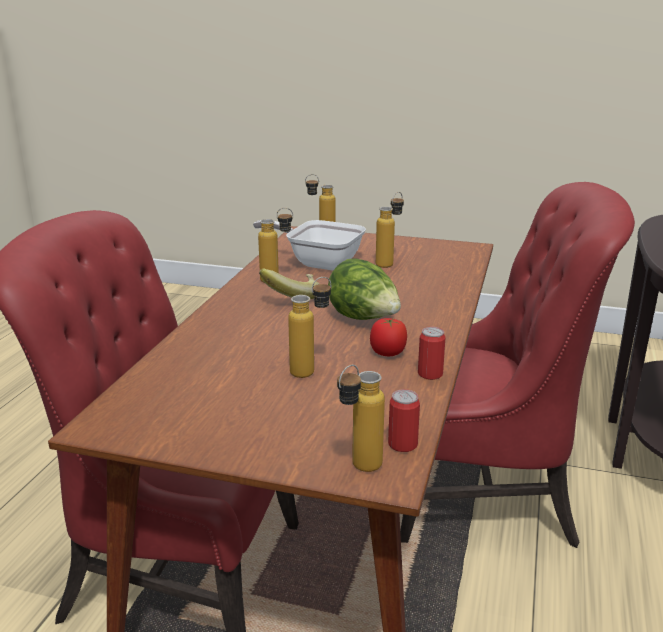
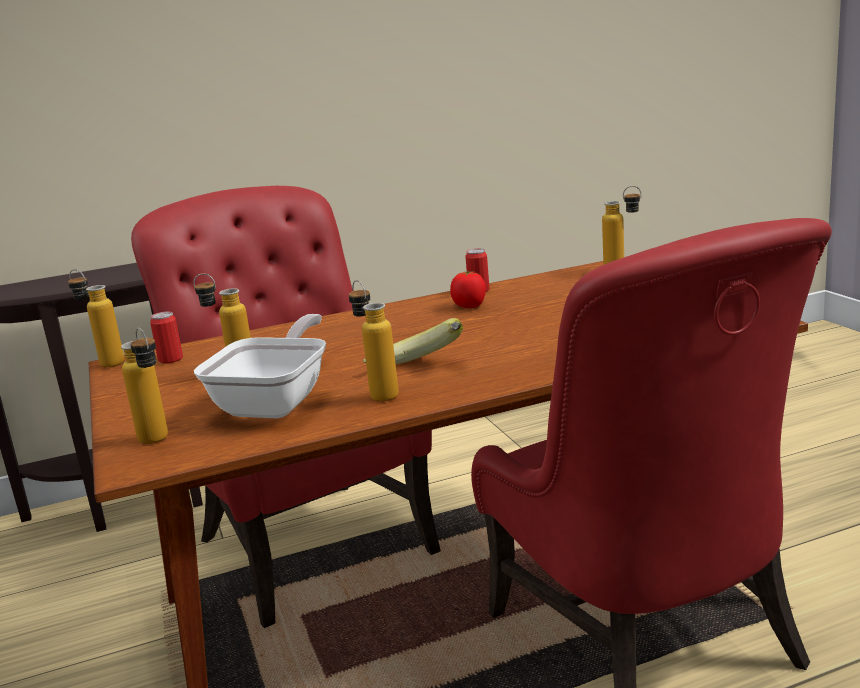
camera: 125 degrees left, 5 degrees down
(311, 370) = (545, 311): bottle -> bottle (105, 363)
(318, 262) = (277, 402): frying pan -> frying pan turned 150 degrees counterclockwise
(364, 319) = (417, 331): lettuce -> none
(402, 444) = (578, 271): can -> can (170, 359)

